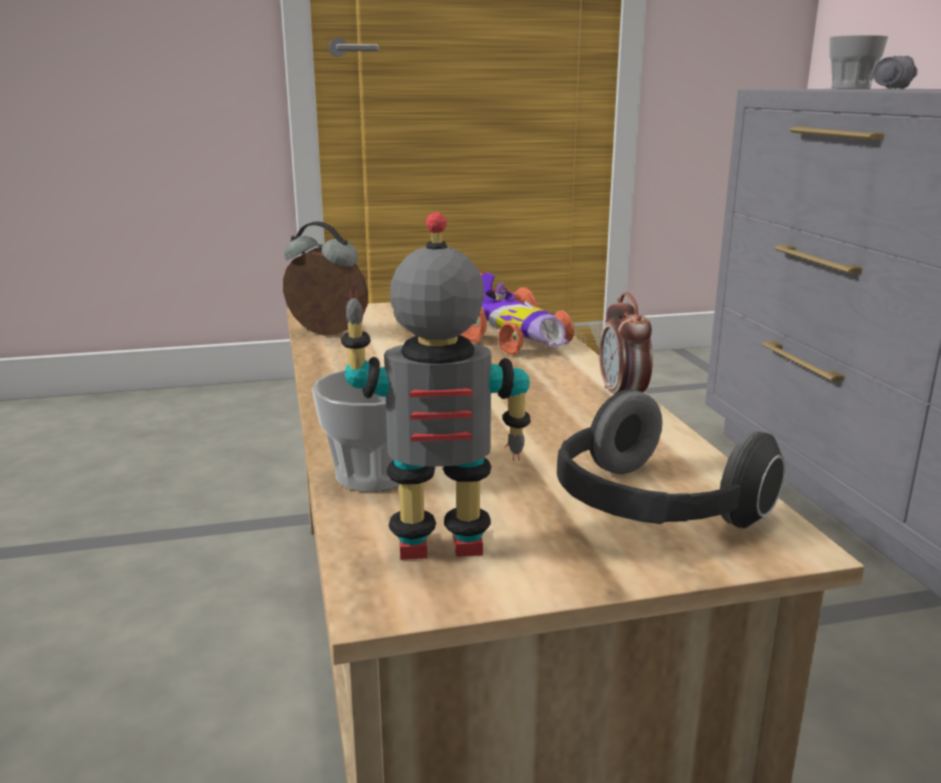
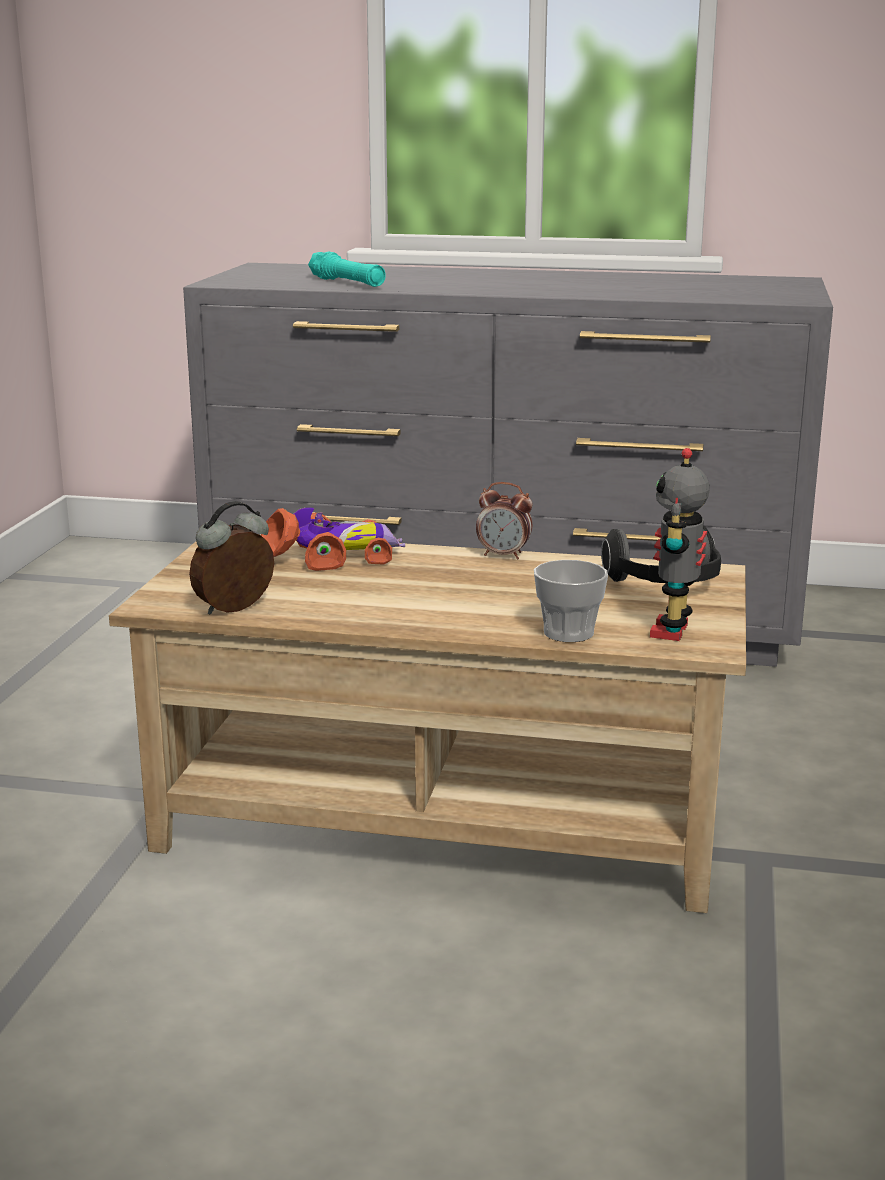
camera: 65 degrees left, 0 degrees up
(850, 88) = (265, 276): cup -> none
(891, 89) = (347, 283): grey flashlight -> turquoise flashlight

